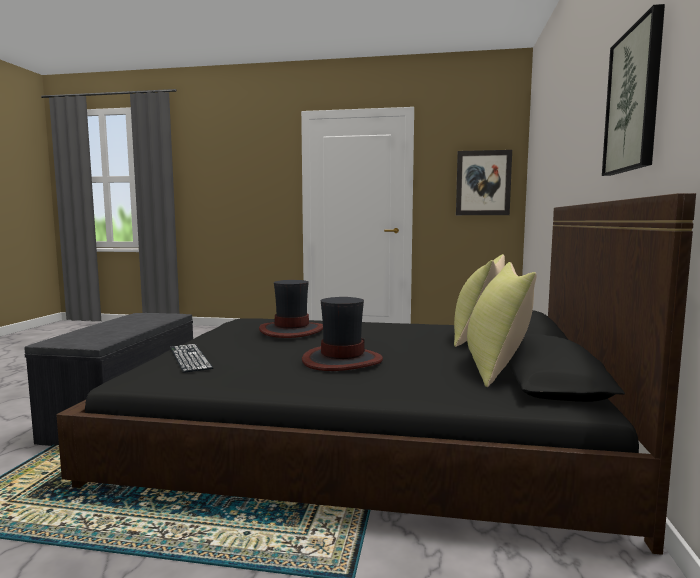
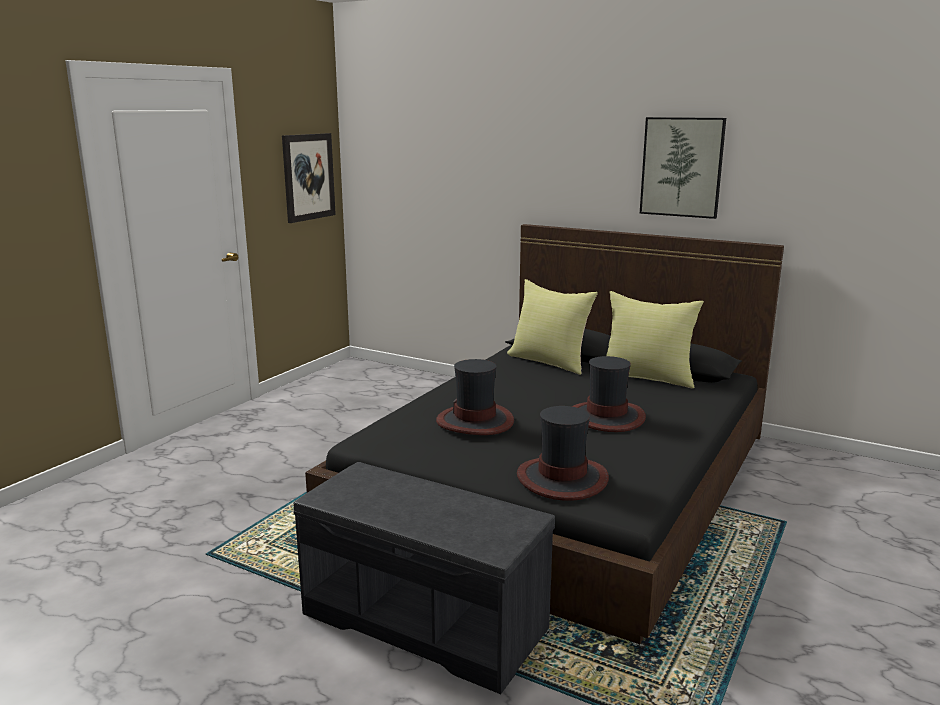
camera: 70 degrees left, 10 degrees up
(190, 357) = (562, 479): keyboard -> hat

